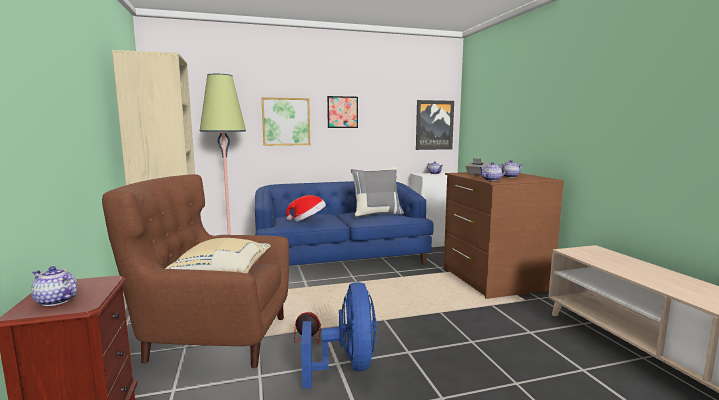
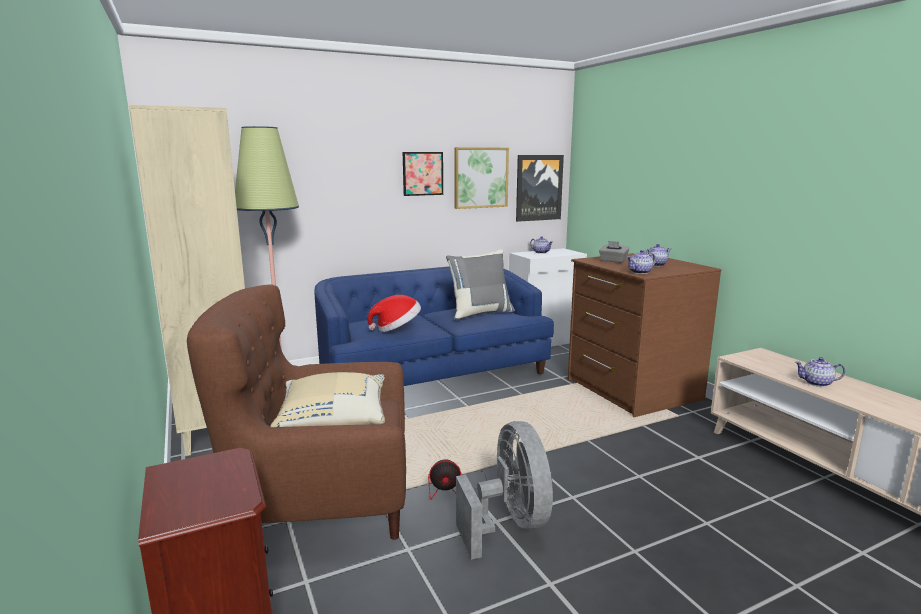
camera: 10 degrees left, 5 degrees up
(56, 301) = (194, 497): teapot -> teapot (817, 383)
(286, 121) = (348, 189): picture -> picture (480, 177)
(347, 366) = (509, 524): blue fan -> grey fan

